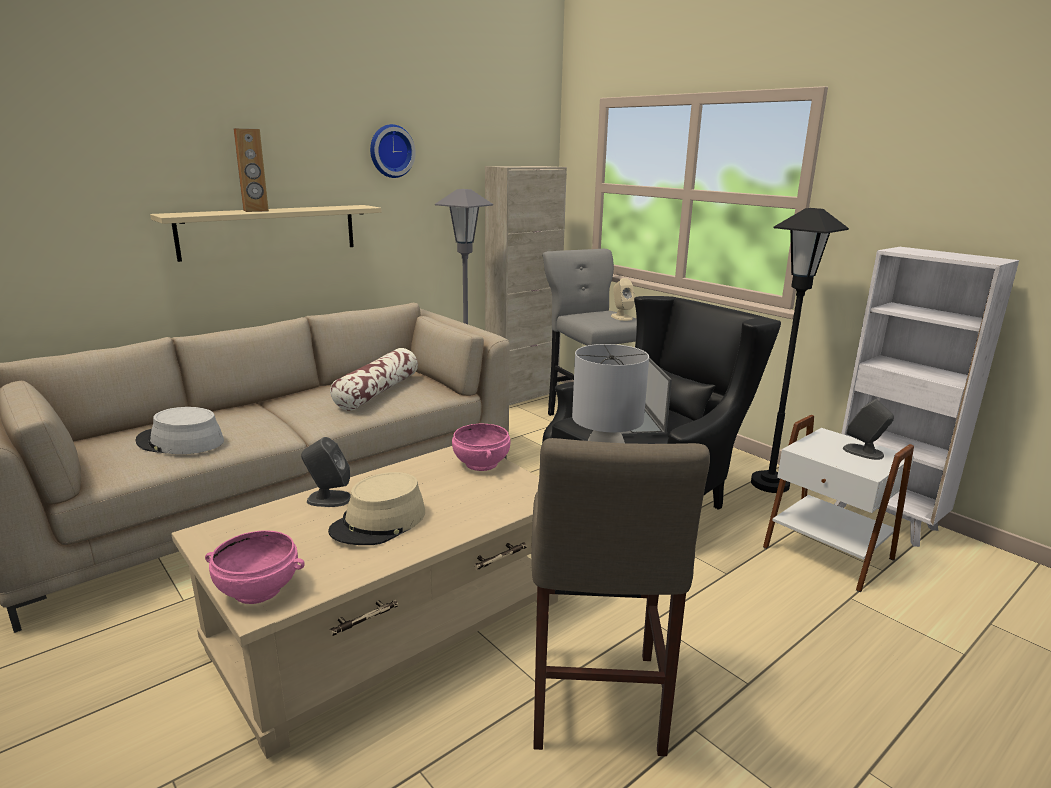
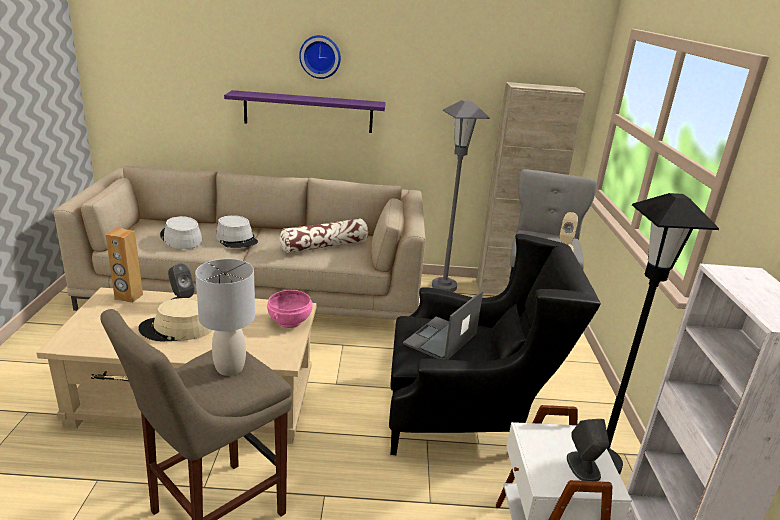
camera: 40 degrees right, 5 degrees up
(256, 210) = (293, 97): brown speaker -> brown speaker (128, 297)
(257, 590) = (76, 334): pink bowl -> none
(261, 419) = (237, 239): none -> grey hat
(269, 231) = (308, 112): beige shelf -> purple shelf
(390, 151) = (415, 62): wall clock -> wall clock (320, 56)

